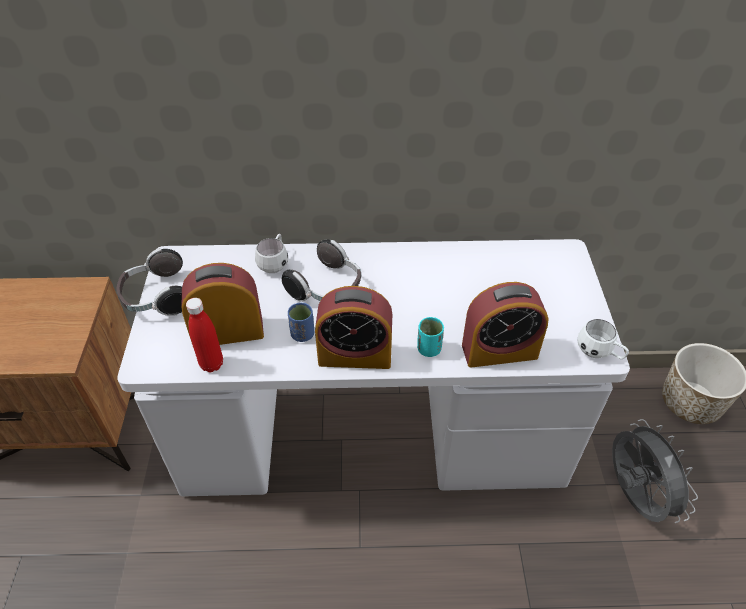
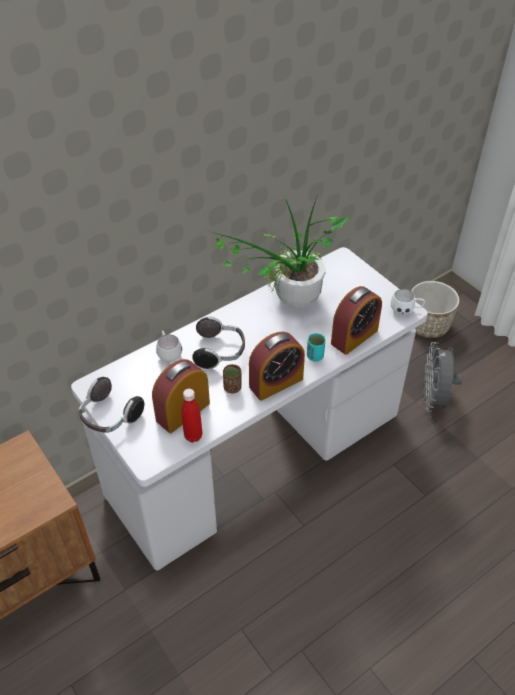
camera: 35 degrees left, 0 degrees up
(302, 334) = (232, 388): blue cup -> brown cup
(454, 273) = (289, 303): none -> potted plant
(632, 496) = (434, 399): grey fan -> grey fan turned 120 degrees counterclockwise

